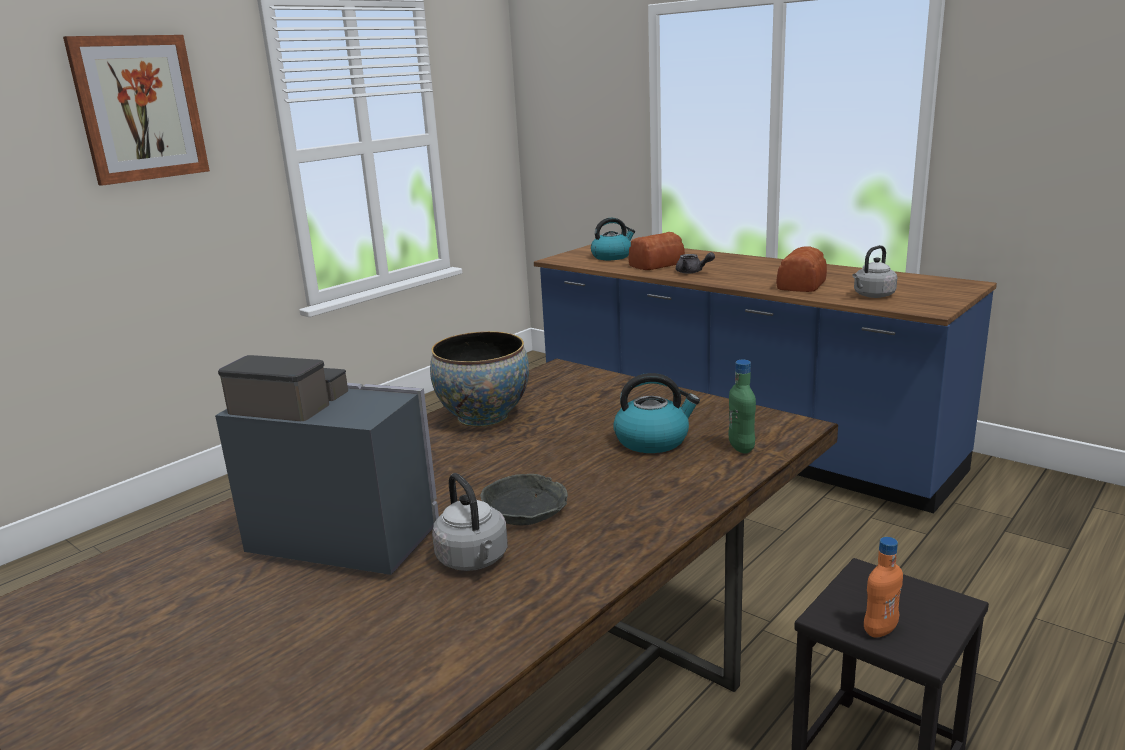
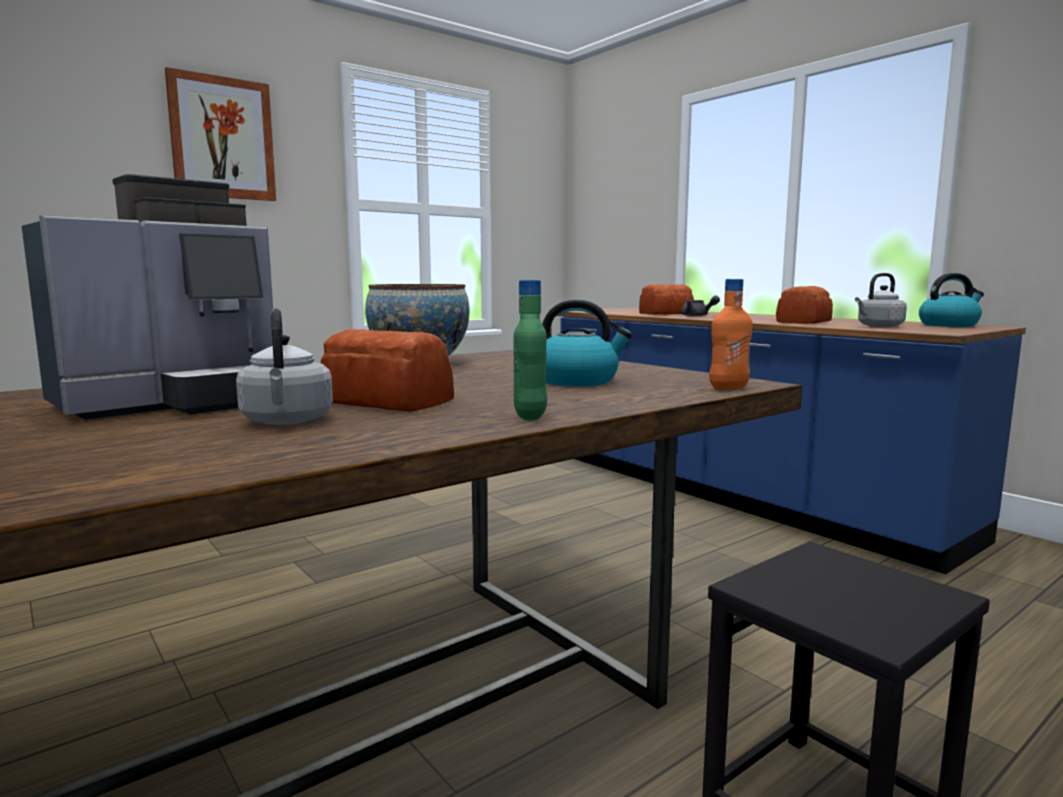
camera: 10 degrees right, 10 degrees down
(343, 536) = (179, 402): coffee machine -> coffee machine turned 105 degrees clockwise
(525, 510) = (388, 402): grey bowl -> bread
(612, 256) = (628, 311): kettle -> kettle (949, 325)
(741, 448) = (674, 389): green bottle -> green bottle (530, 416)
(880, 630) = (822, 606): orange bottle -> orange bottle (728, 388)

